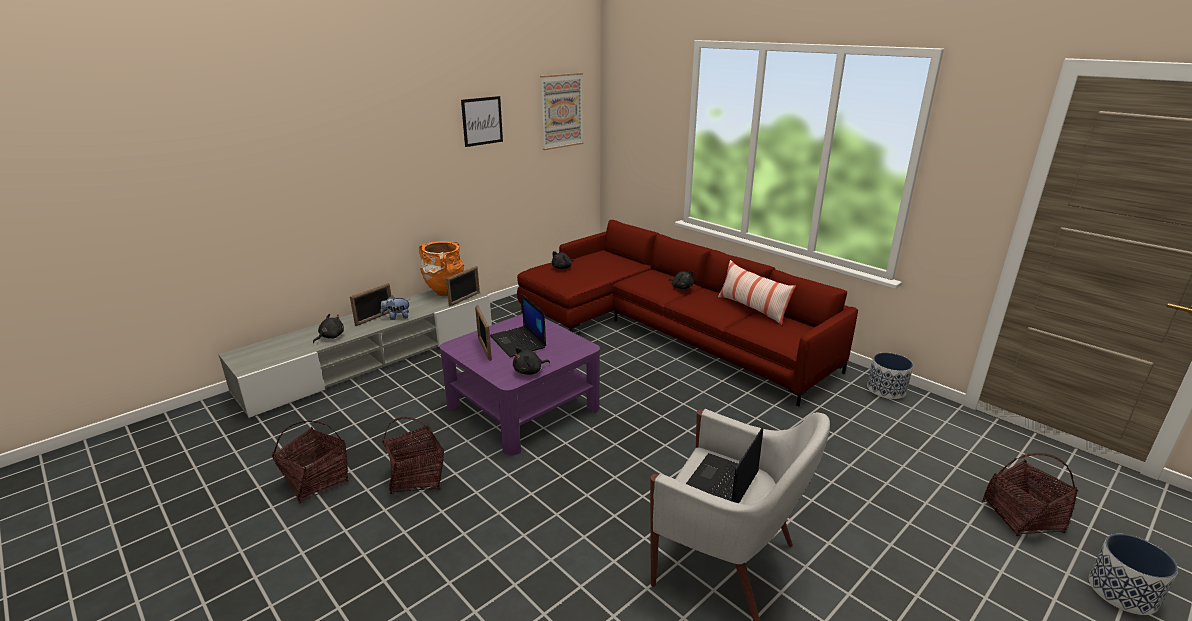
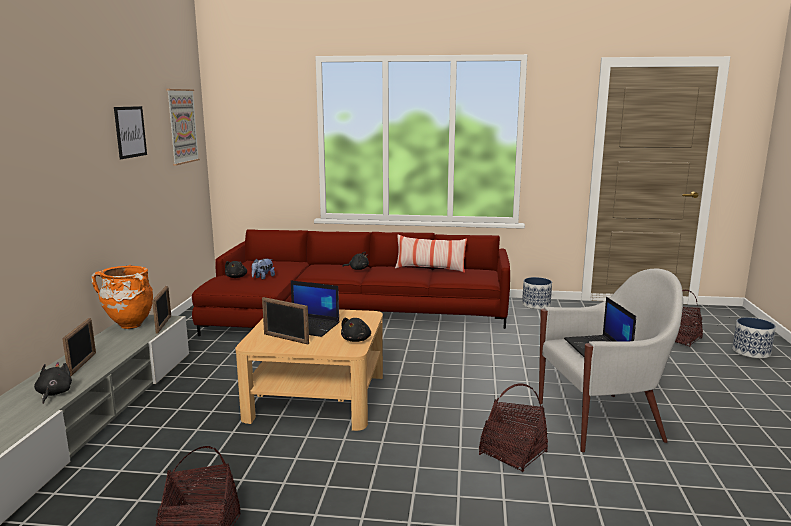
camera: 40 degrees left, 10 degrees down
(397, 317) = (110, 356): plush toy -> plush toy (263, 277)
(417, 477) = (306, 479): basket -> basket (513, 453)
(524, 407) = (317, 396): purple coffee table -> beige coffee table

